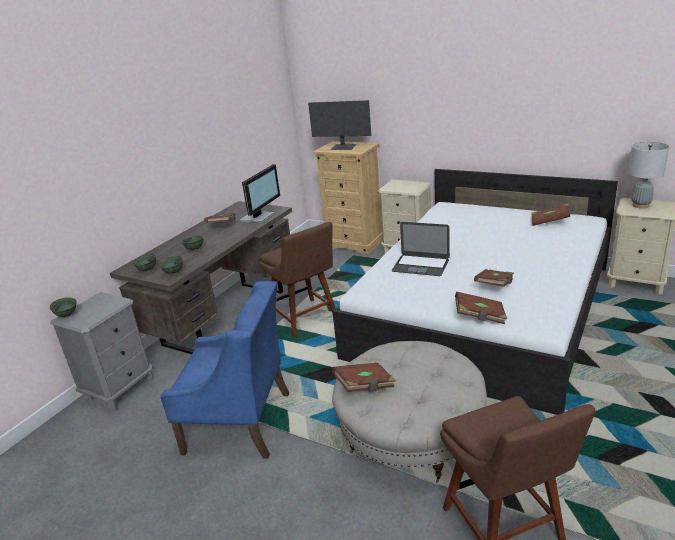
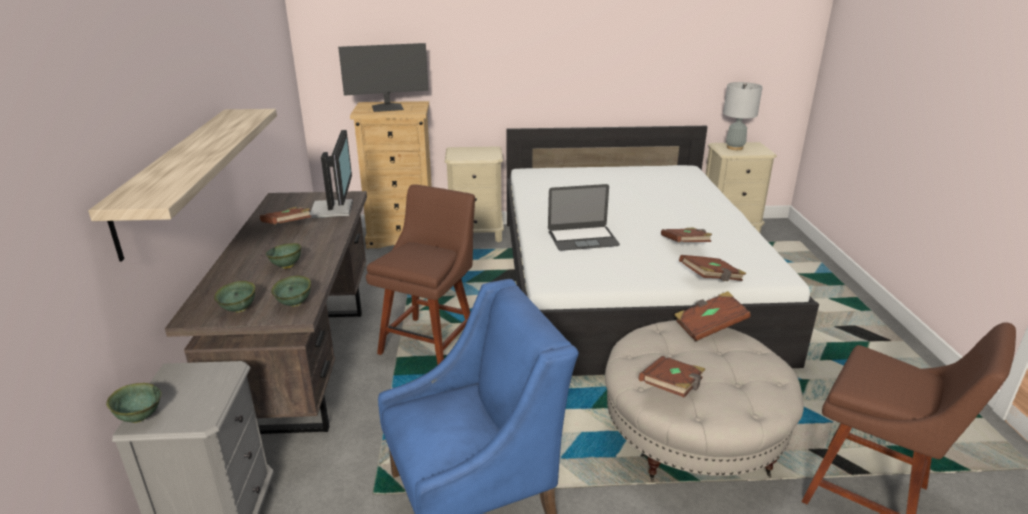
camera: 35 degrees left, 0 degrees up
(138, 187) = (177, 175): none -> shelf
(305, 319) = (430, 341): brown chair -> brown chair turned 90 degrees counterclockwise
(549, 222) = (655, 175): brown book -> brown book (709, 327)

